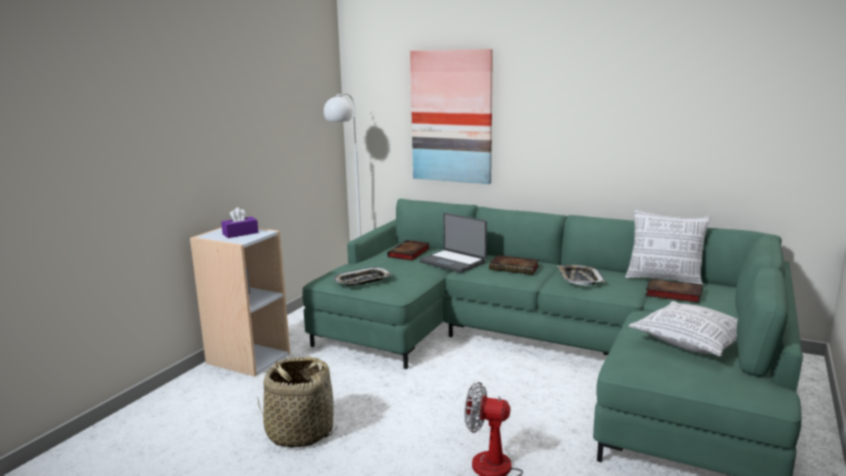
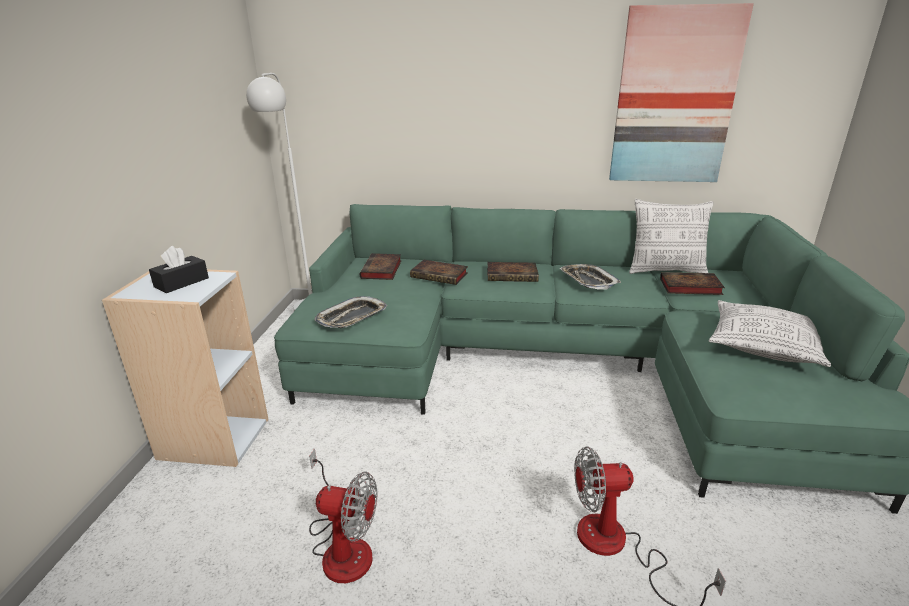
camera: 20 degrees left, 10 degrees up
(240, 233) = (181, 282): purple tissue box -> black tissue box
(299, 432) = (342, 546): basket -> fan
(451, 116) = (410, 101): picture -> picture (674, 98)
(453, 262) = (440, 275): laptop -> book

